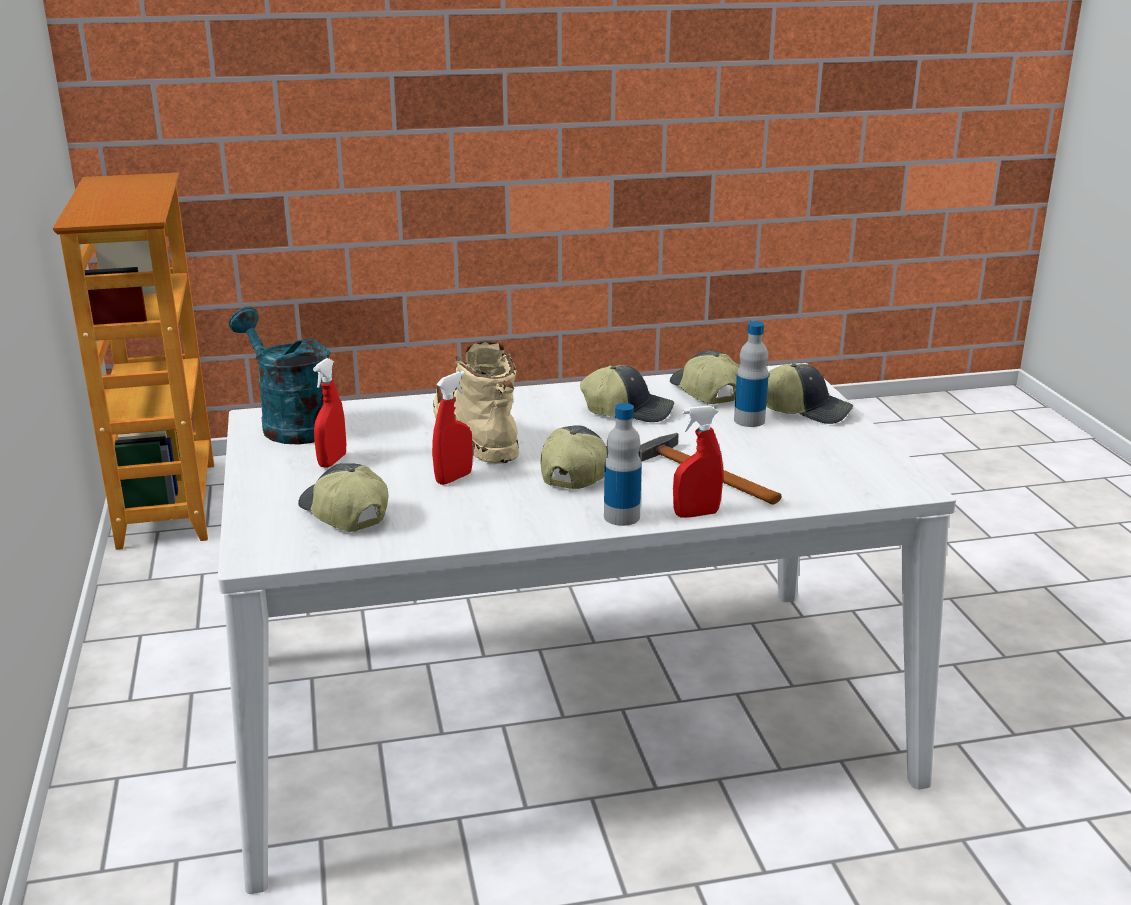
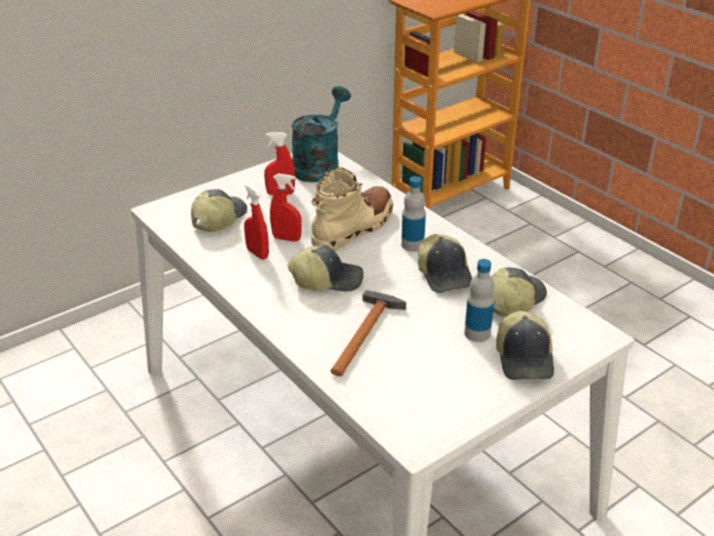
camera: 65 degrees right, 10 degrees up
(621, 517) = (274, 314): bottle -> bottle (412, 245)
(696, 514) = (298, 343): red spray bottle -> red spray bottle (257, 253)

